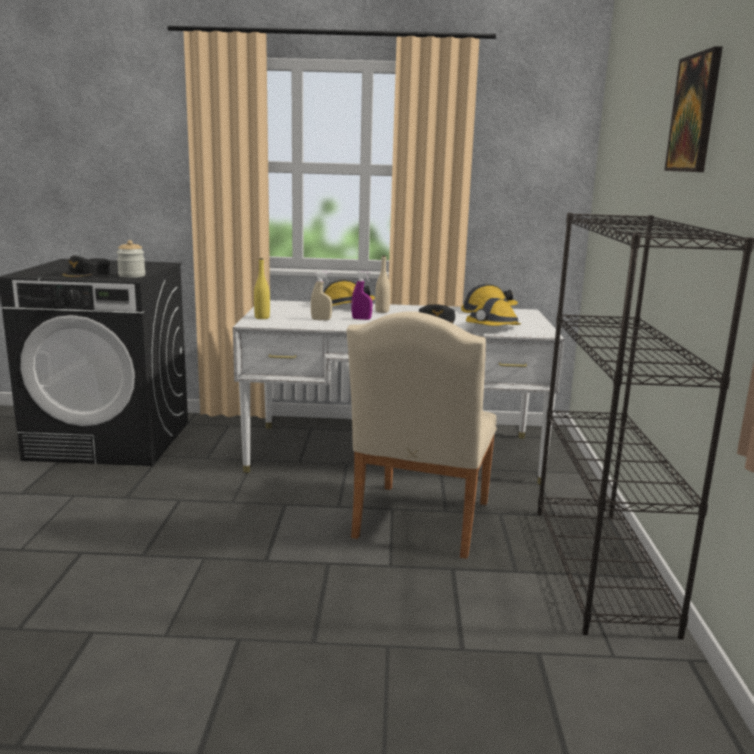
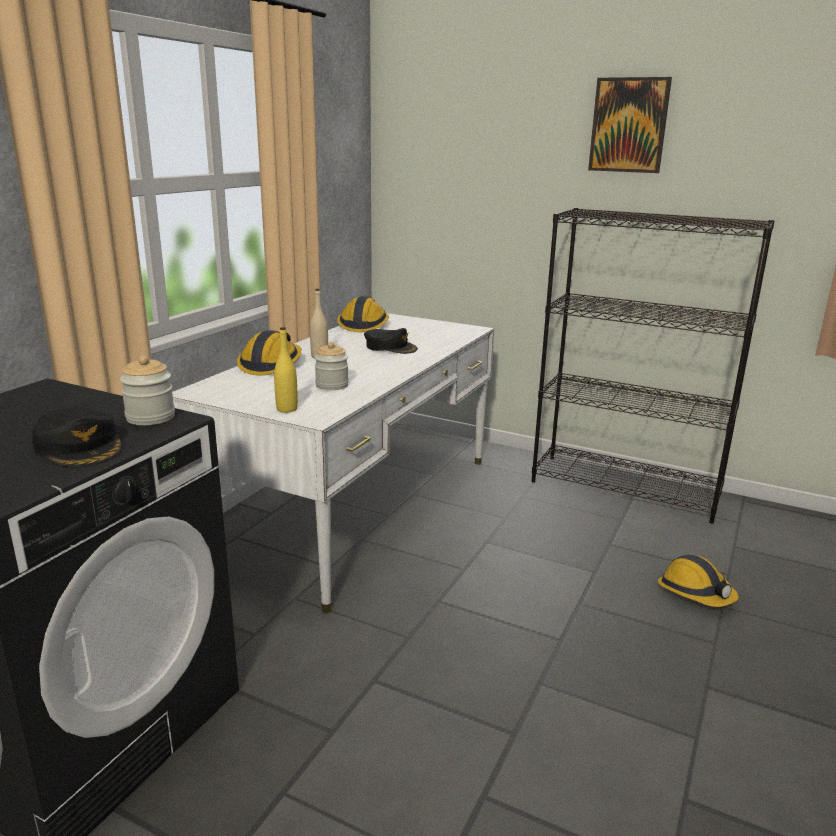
camera: 65 degrees left, 5 degrees up
(321, 319) = (332, 385): beige spray bottle -> jar
(361, 319) = (348, 370): purple spray bottle -> none
(419, 524) = (524, 537): beige chair -> none
(491, 328) = (439, 338): hard hat -> hard hat (695, 593)

